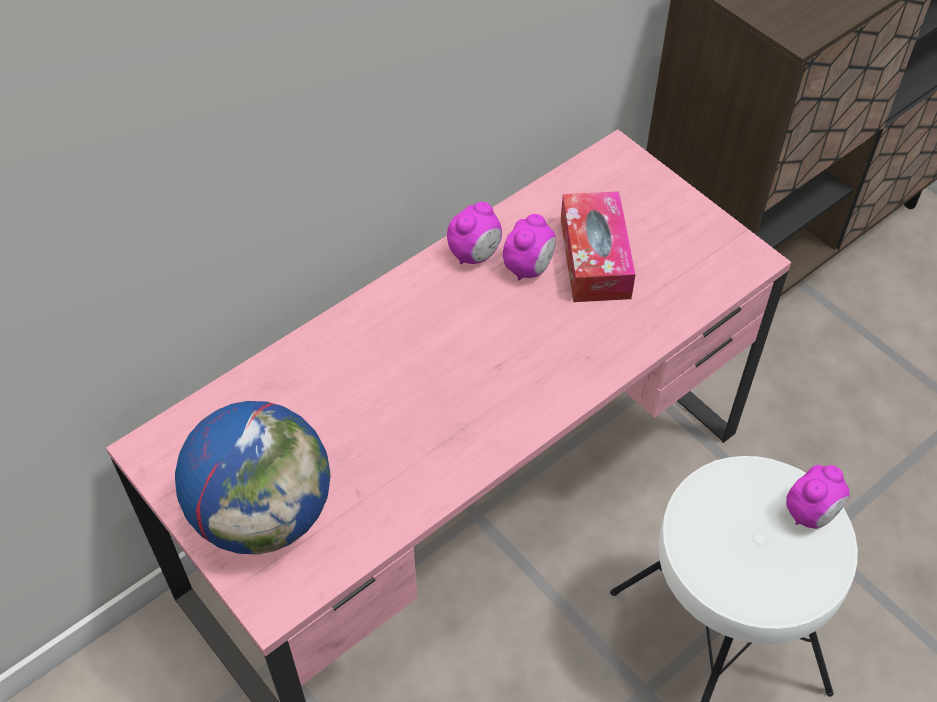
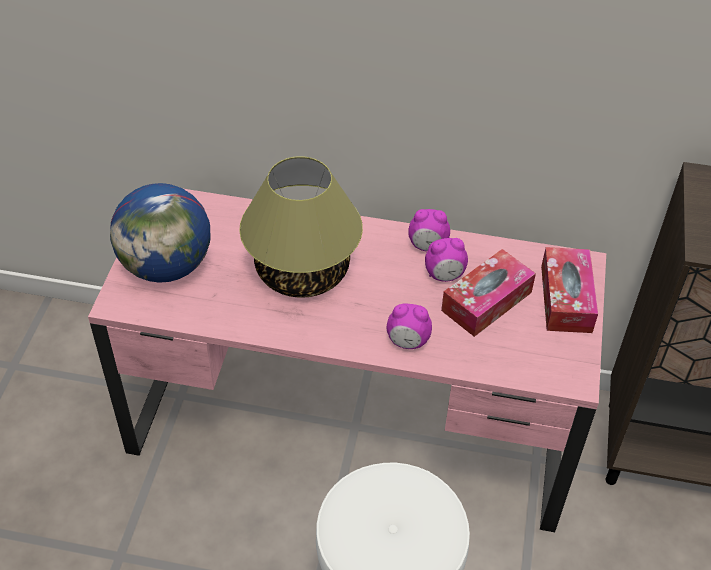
camera: 50 degrees right, 5 degrees down
(405, 387) = (301, 272): none -> table lamp
(647, 197) = (566, 298): none -> tissue box
(811, 513) = (435, 545): alarm clock -> alarm clock (408, 341)

